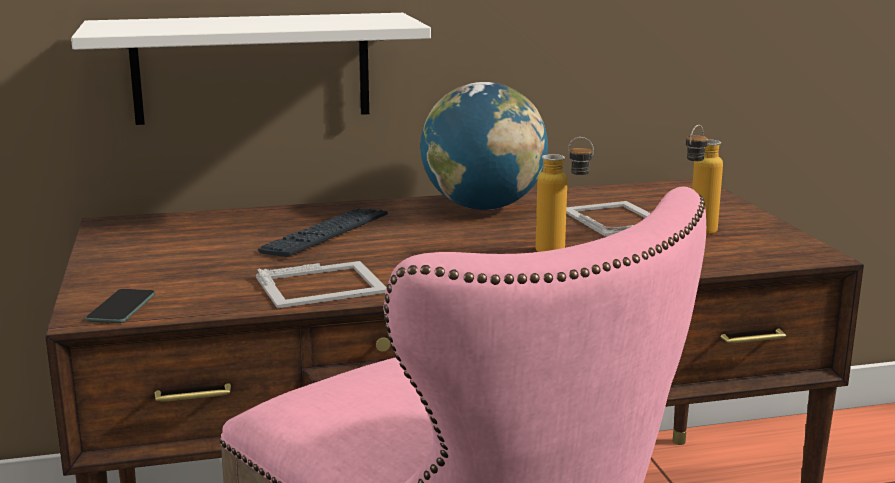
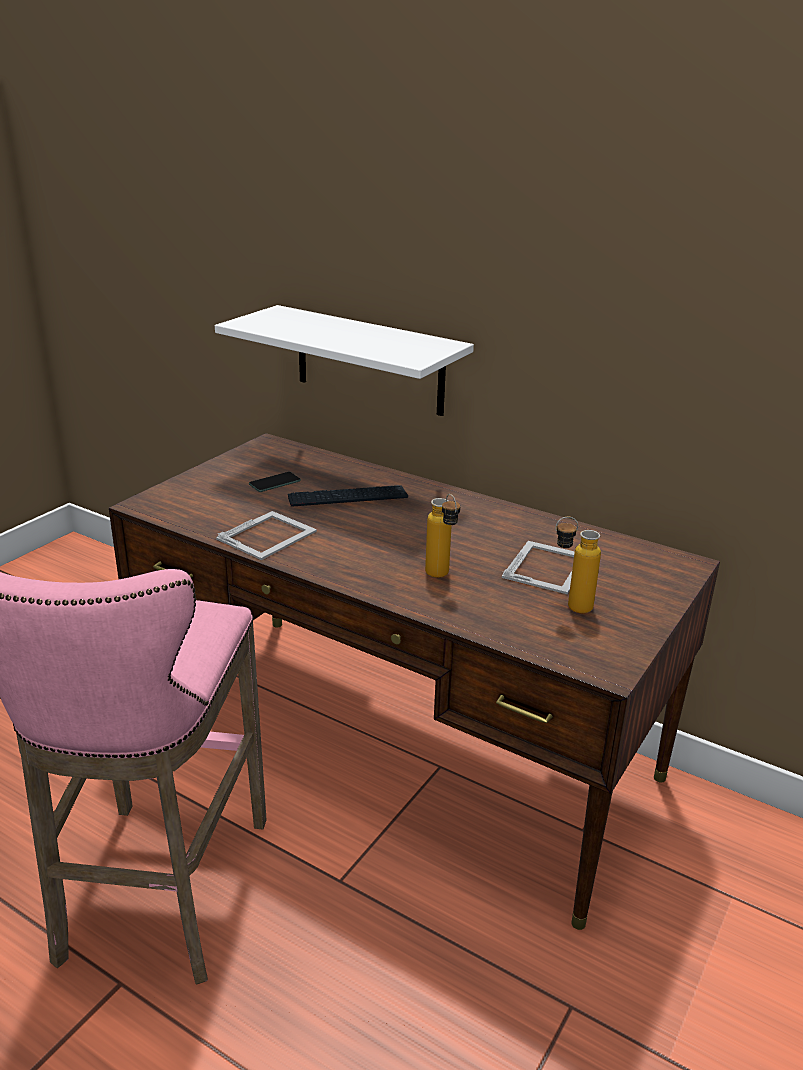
camera: 45 degrees right, 10 degrees up
(121, 307) = (162, 505): phone -> phone (275, 483)
(323, 285) = (268, 535): picture frame -> picture frame turned 75 degrees counterclockwise
(483, 207) = (483, 517): globe -> none

